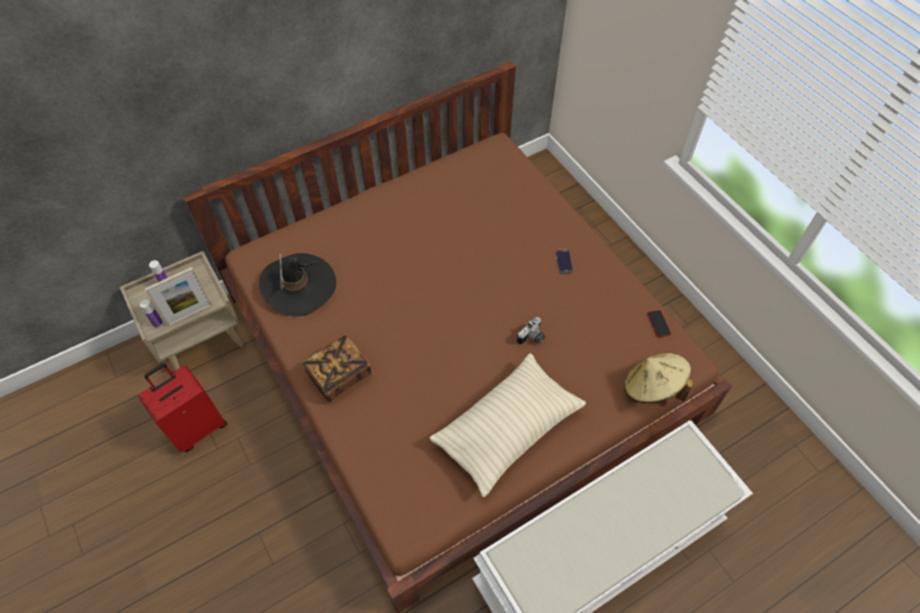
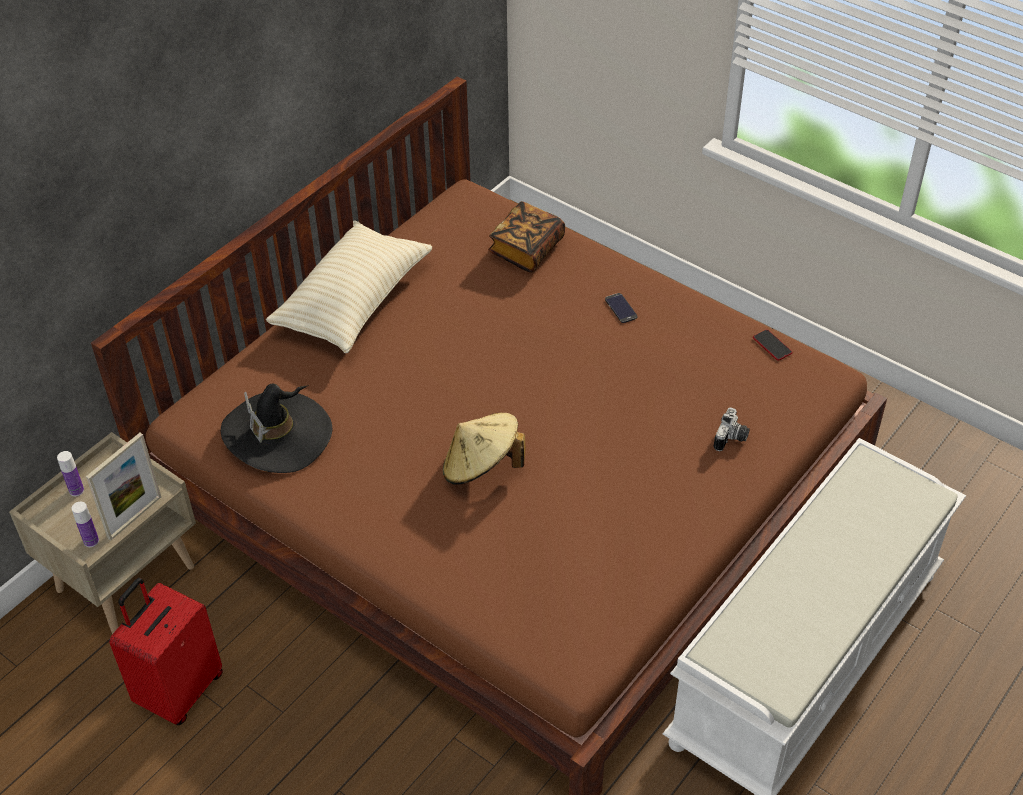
camera: 20 degrees left, 10 degrees down
(339, 375) = (391, 522): book -> book (526, 249)
(507, 429) = (643, 517): beige pillow -> beige pillow (353, 302)
(532, 338) = (624, 406): camera -> camera (732, 439)
(652, 388) = (798, 417): beige hat -> beige hat (481, 467)

